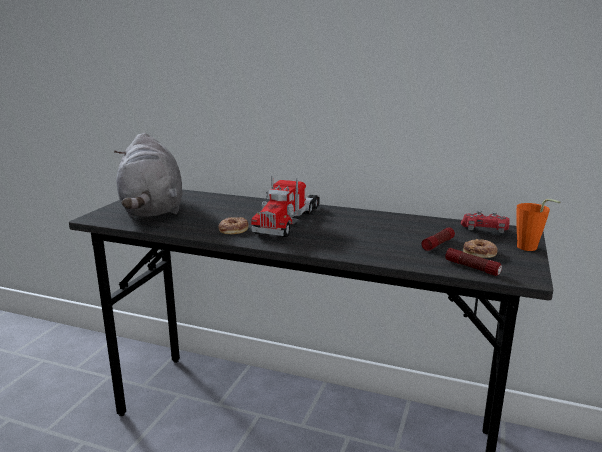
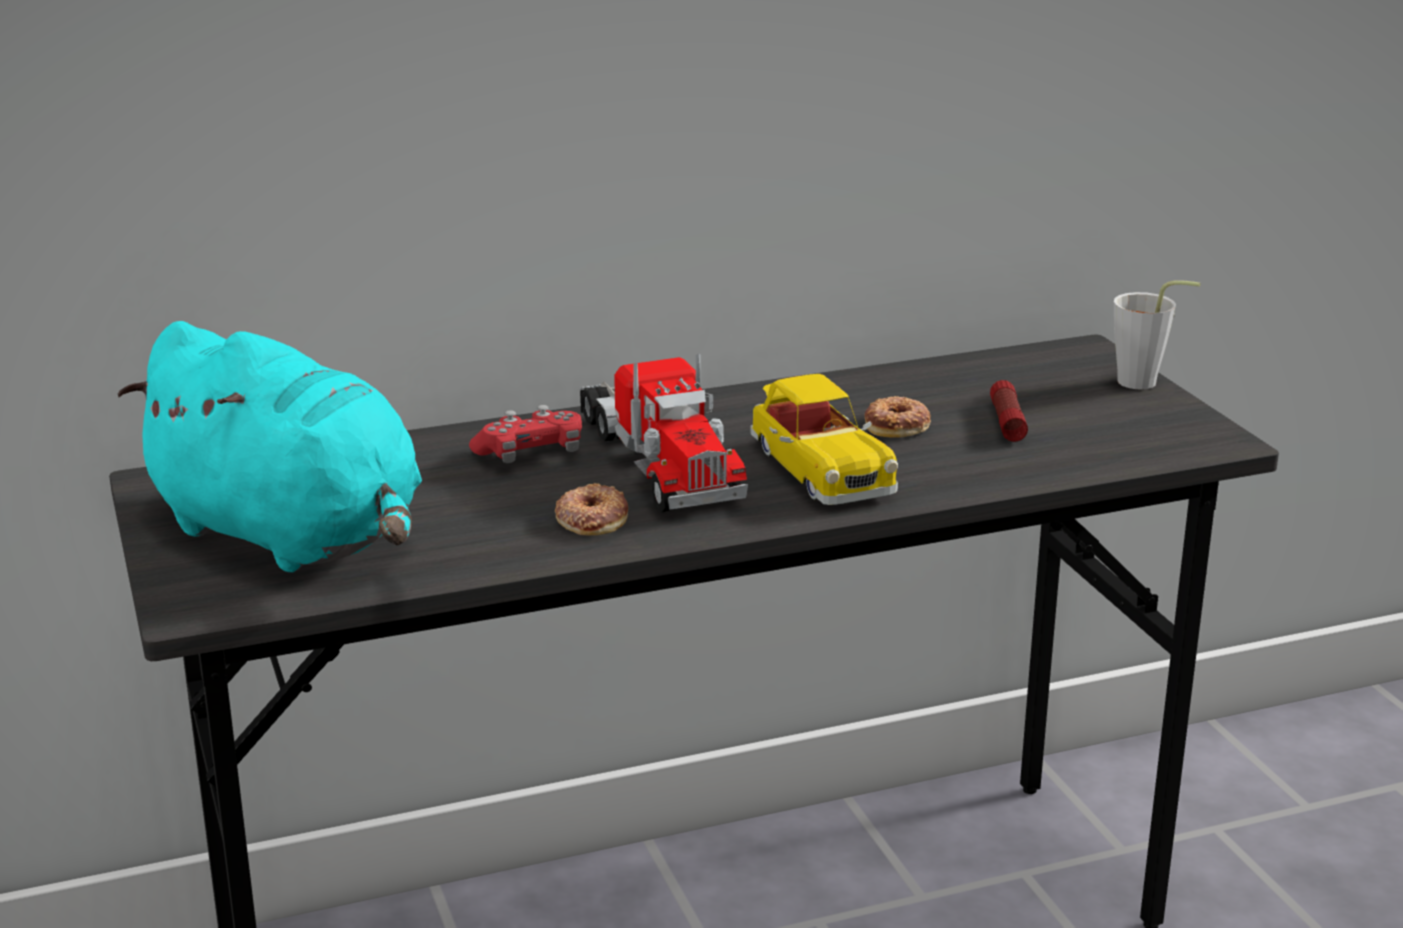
camera: 40 degrees left, 5 degrees up
(152, 210) = (293, 537): grey plush toy -> turquoise plush toy
(334, 237) = (819, 468): none -> toy car
(472, 268) = (1127, 451): flashlight -> none
(480, 253) = (1092, 417): donut -> donut (897, 425)
(484, 231) = (1029, 369): red game controller -> red game controller (530, 455)
(530, 249) = (1146, 383): orange cup -> grey cup

